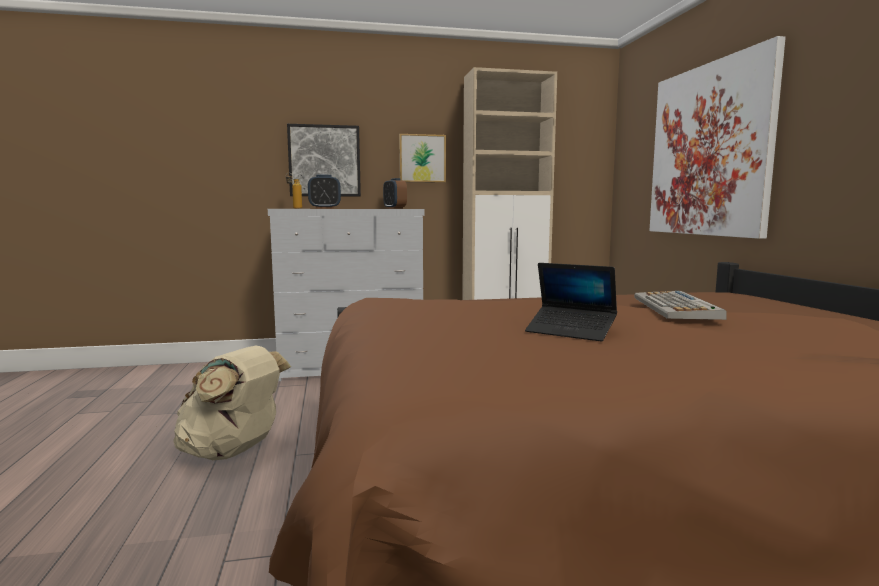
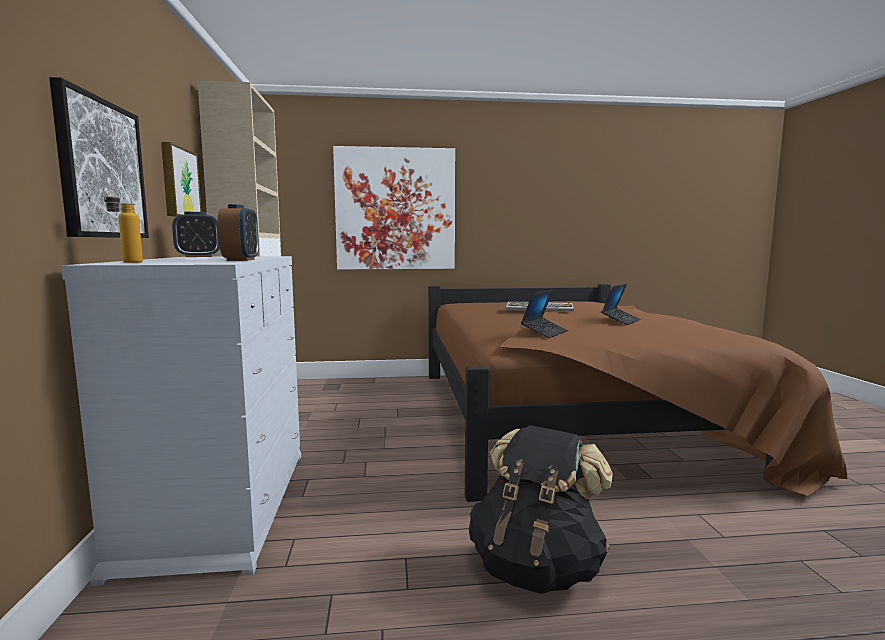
camera: 85 degrees left, 0 degrees up
(233, 451) = (536, 567): beige backpack -> black backpack
(436, 304) = (544, 333): none -> laptop

